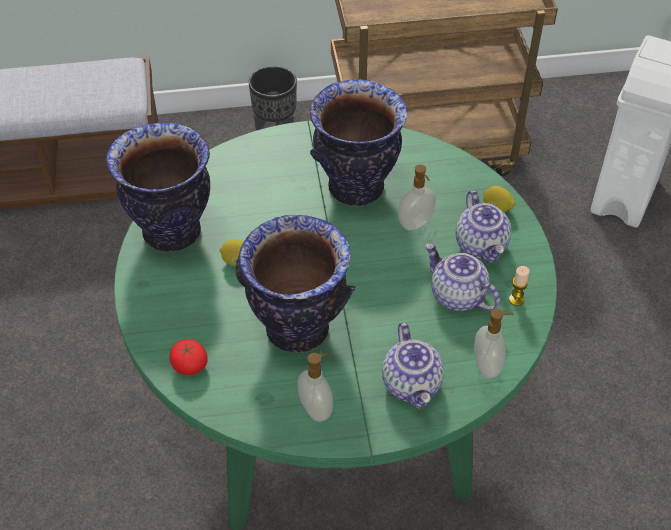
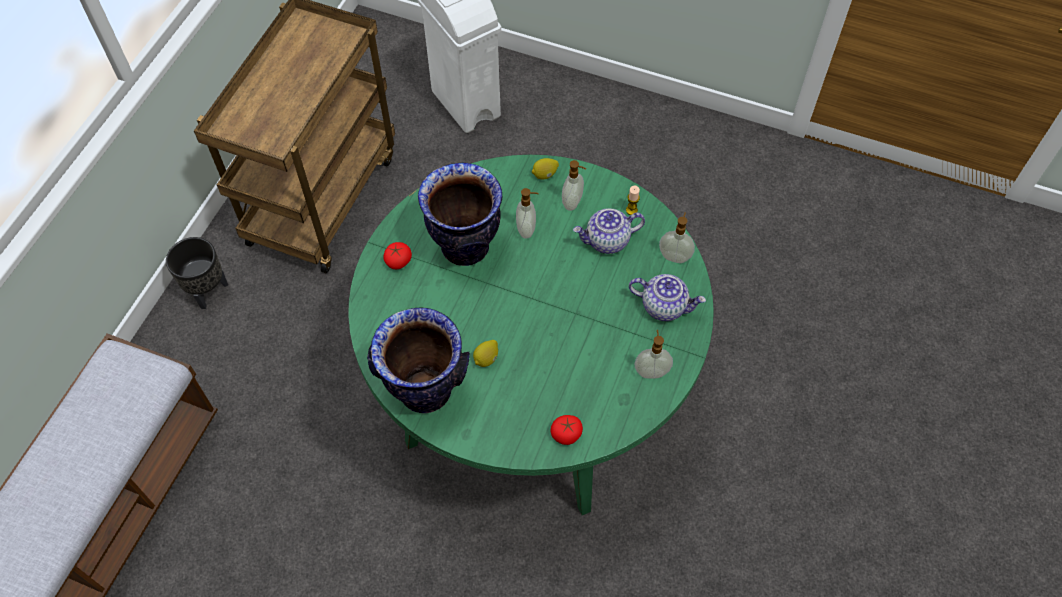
camera: 60 degrees left, 10 degrees up
(297, 330) = (577, 351): vase -> none
(302, 149) = (398, 261): none -> tomato
(482, 246) = (573, 202): teapot -> soap dispenser

